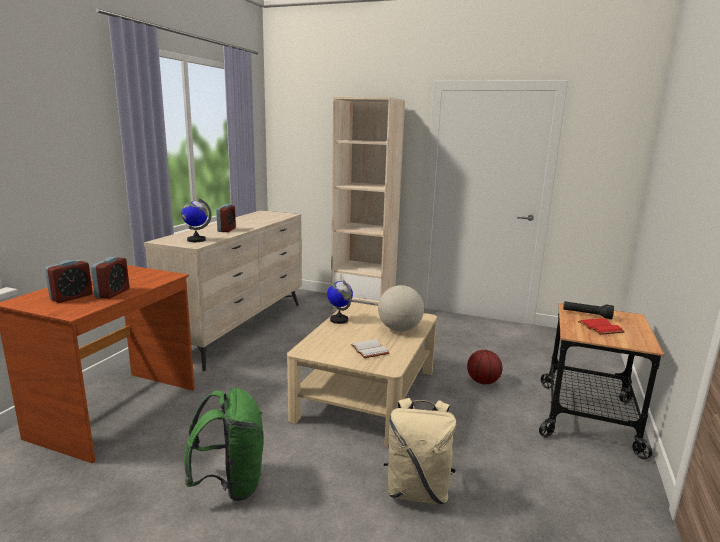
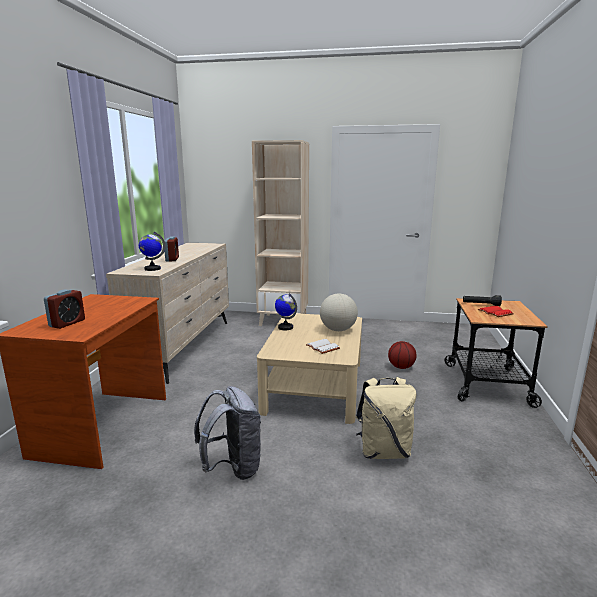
camera: 10 degrees left, 0 degrees up
(112, 293) = (103, 317): alarm clock -> none
(231, 484) = (233, 468): green backpack -> grey backpack

